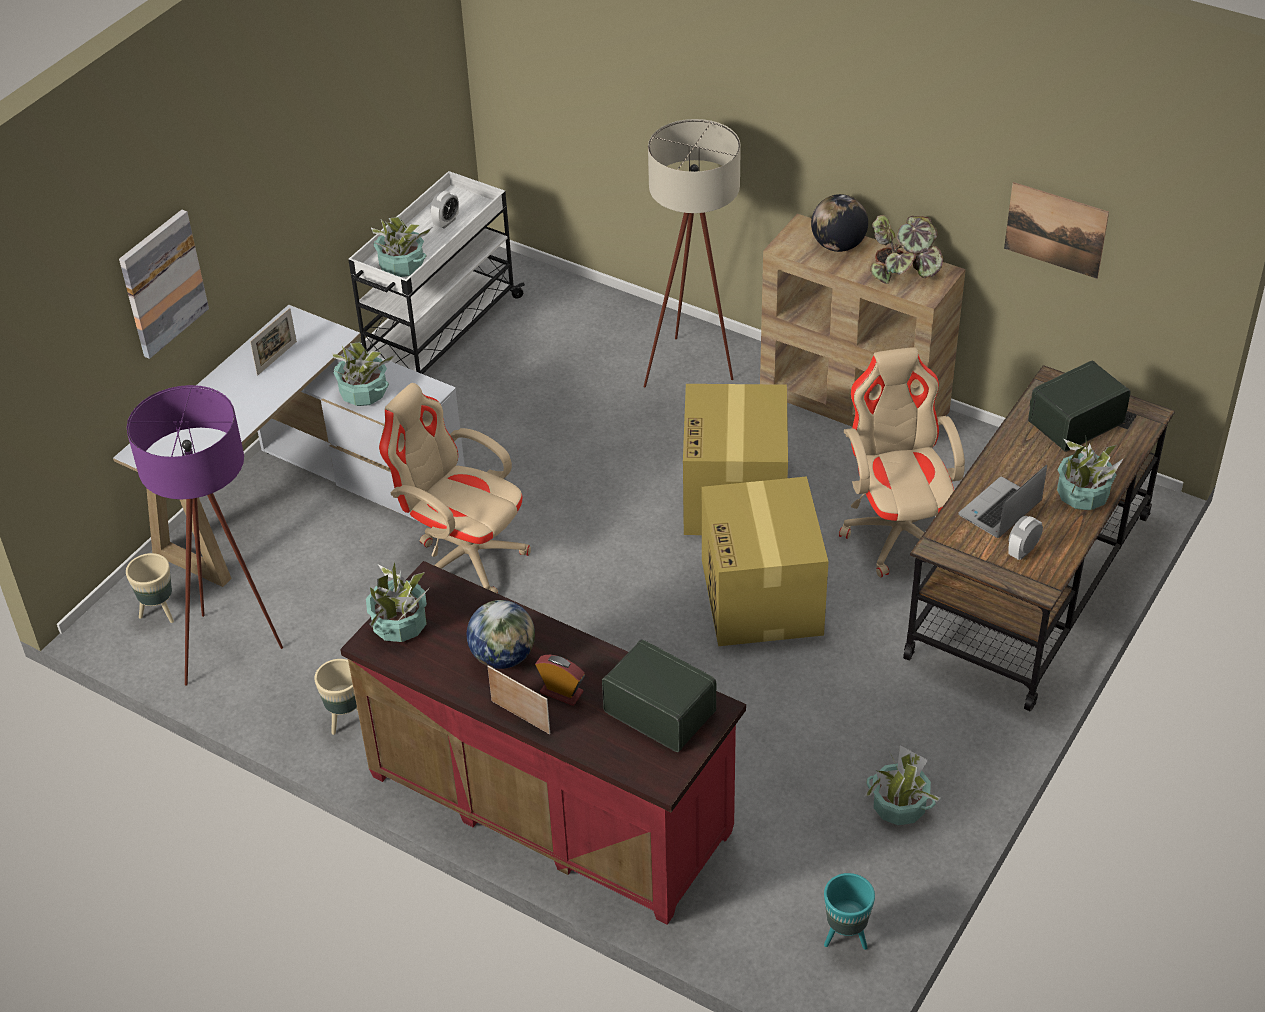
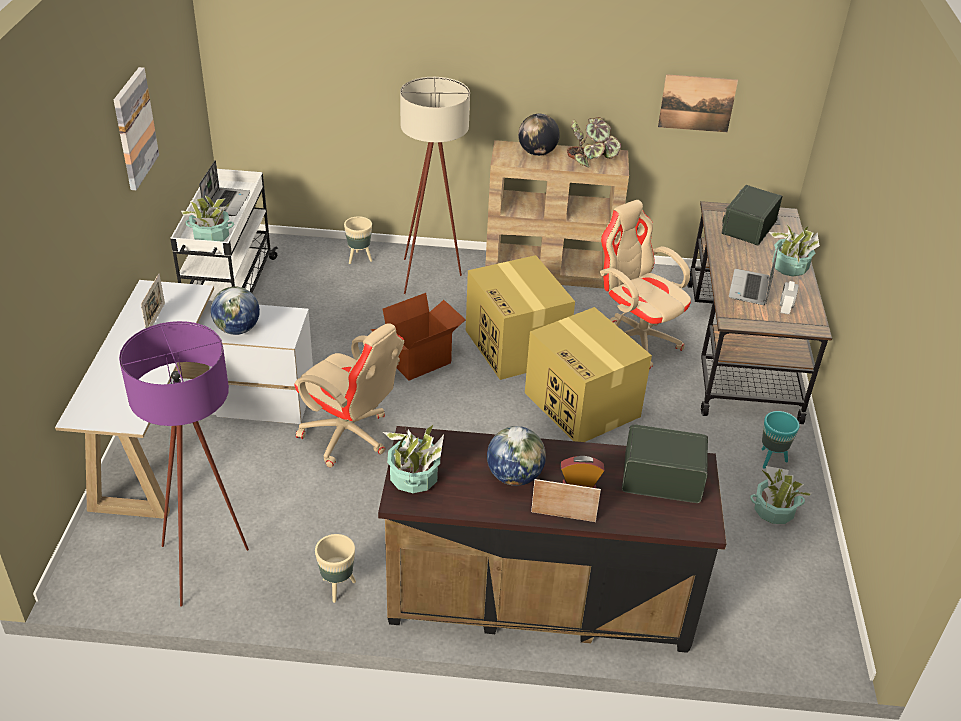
camera: 30 degrees left, 5 degrees down
(159, 612) = (121, 555): beige planter -> beige planter (359, 259)
(162, 283) = (67, 261): picture -> picture (134, 128)
(363, 393) = (237, 329): potted plant -> globe
(446, 222) = (226, 203): alarm clock -> laptop
(463, 557) = (351, 439): beige office chair -> beige office chair turned 150 degrees counterclockwise
(548, 802) = (538, 594): red cabinet -> black cabinet
(603, 482) = (419, 361): none -> cardboard box
(845, 937) = (810, 613): turquoise planter -> turquoise planter (771, 460)

